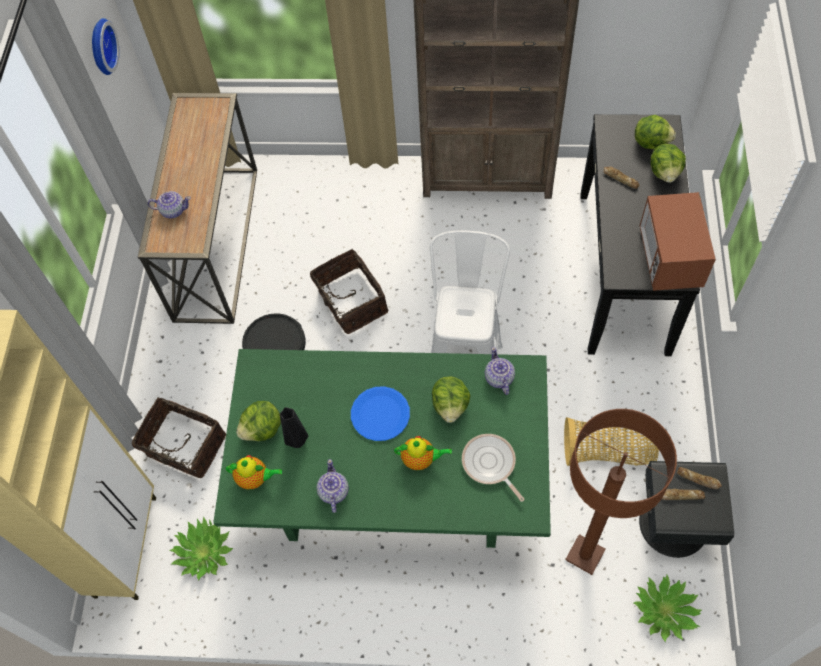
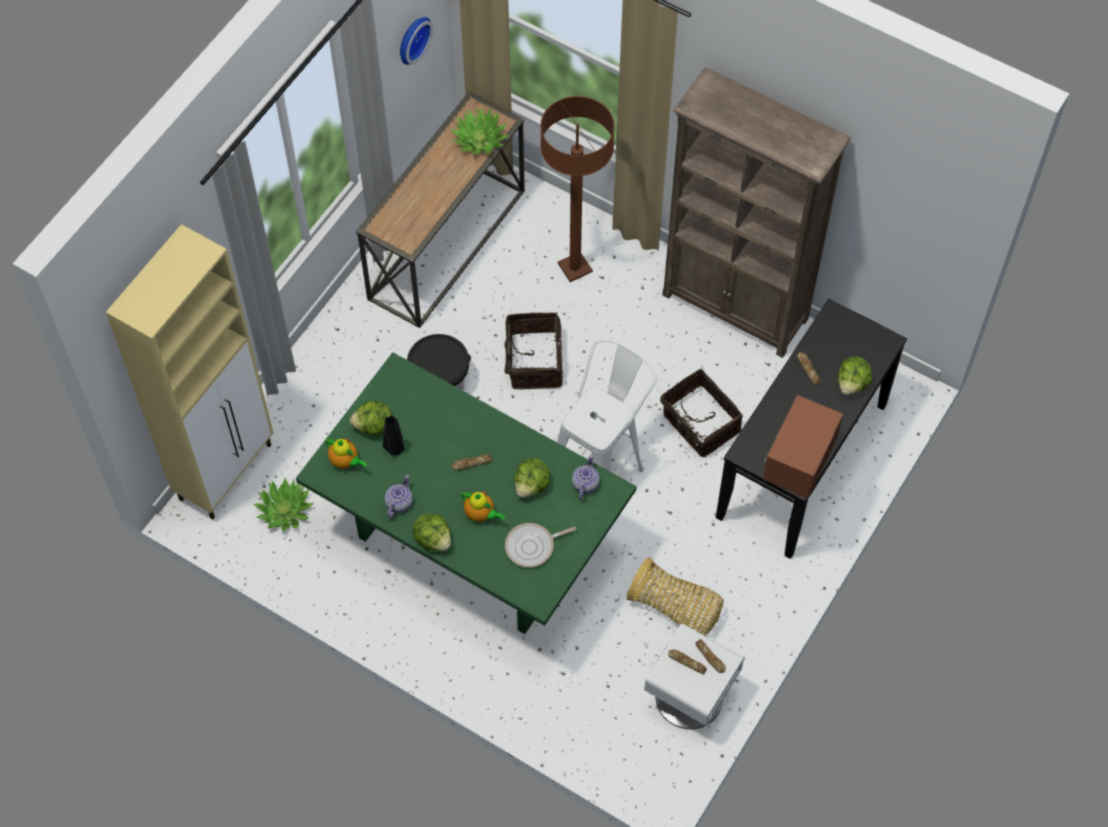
camera: 25 degrees right, 0 degrees up
(173, 210) = (407, 204): teapot -> none
(184, 447) = (317, 415): basket -> basket (699, 424)
(380, 414) = (472, 463): blue plate -> bread
(490, 464) = (533, 546): frying pan -> frying pan turned 105 degrees counterclockwise
(585, 555) = (596, 680): brown floor lamp -> brown floor lamp (575, 268)
(651, 141) = (861, 349): lettuce -> lettuce (433, 539)
(664, 610) = (632, 758): potted plant -> potted plant (479, 139)
(674, 524) = (690, 698): black nightstand -> white nightstand

